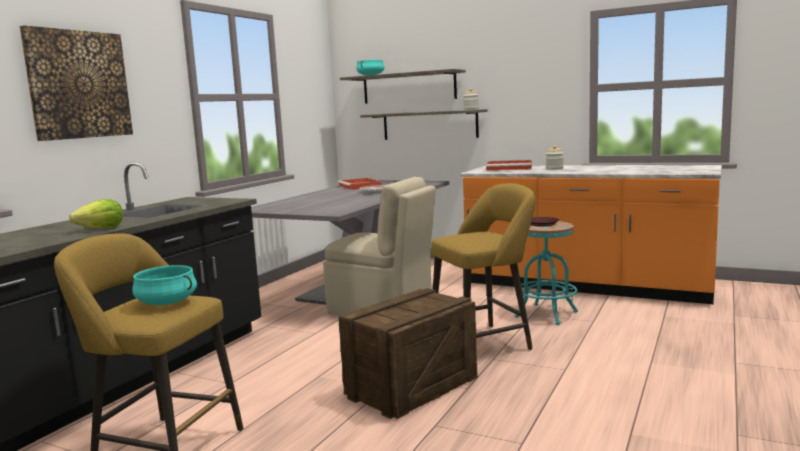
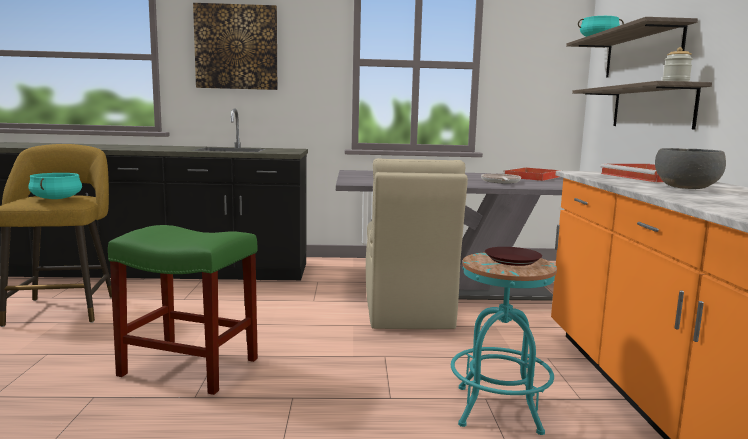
camera: 60 degrees right, 0 degrees up
(101, 229) = (146, 149): lettuce -> none
(412, 387) = (191, 367): crate -> green stool
(485, 343) = (343, 383): yellow stool -> none
(554, 169) = (686, 187): jar -> grey bowl

